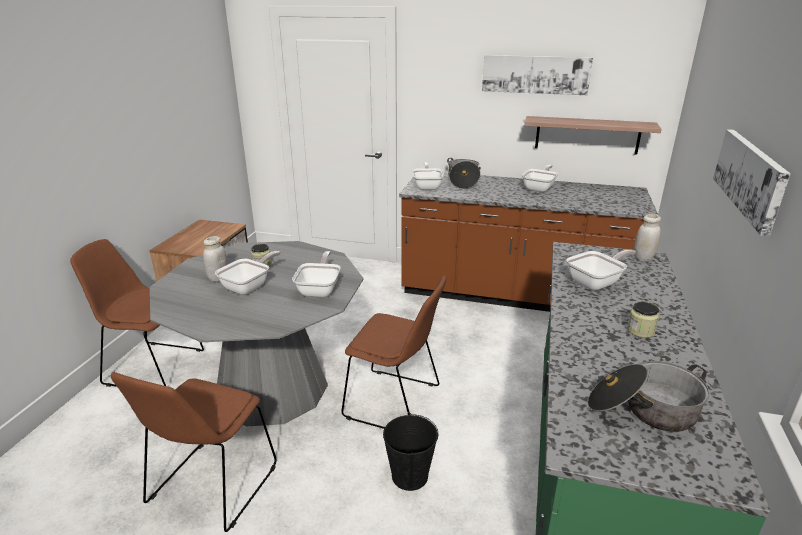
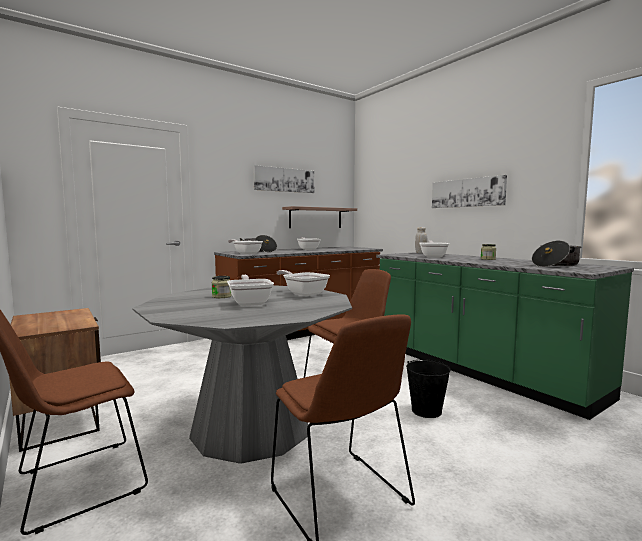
camera: 50 degrees left, 20 degrees down
(218, 278) = (207, 306): white jar -> none

